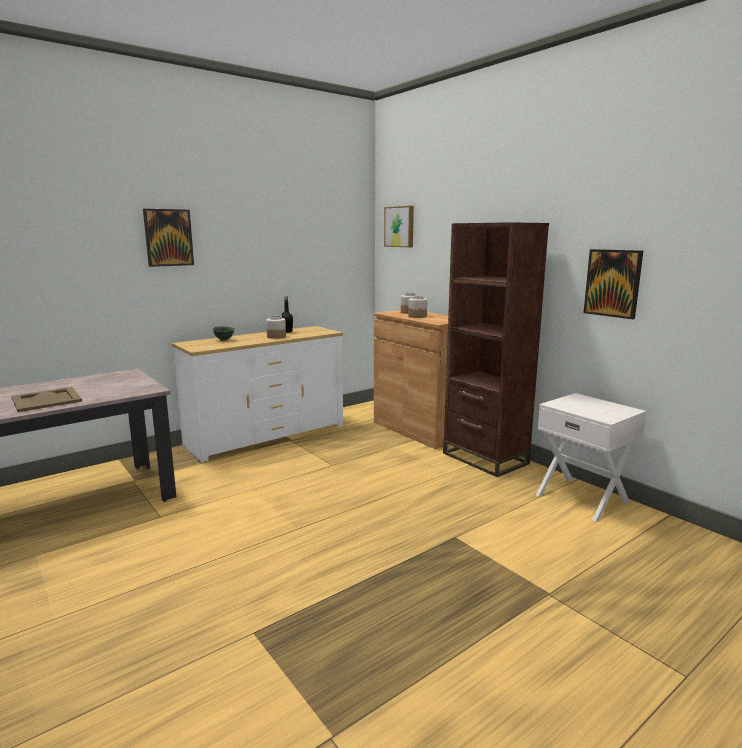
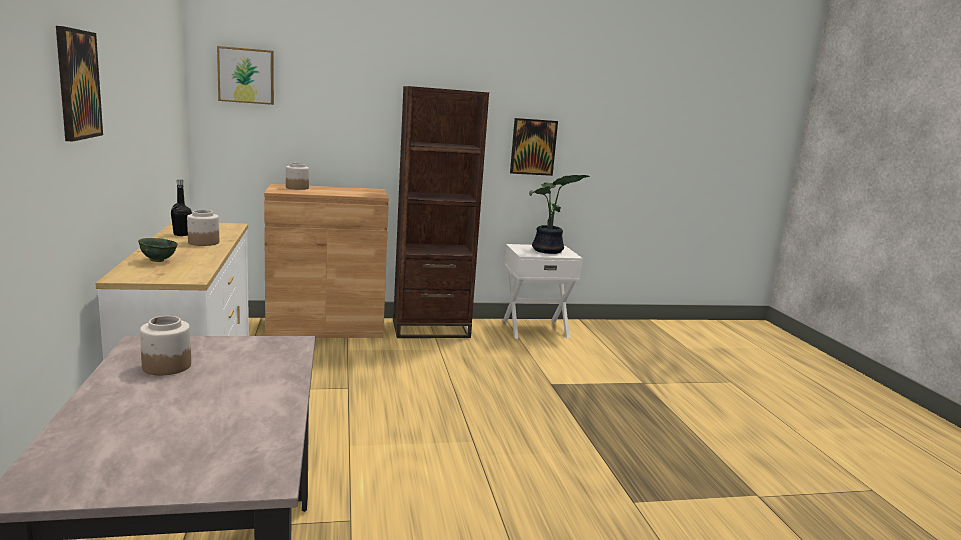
camera: 65 degrees left, 0 degrees up
(46, 400) = (230, 410): beige tray -> none
(417, 316) = (328, 191): jar -> jar (166, 366)
(594, 408) = (548, 251): none -> potted plant

